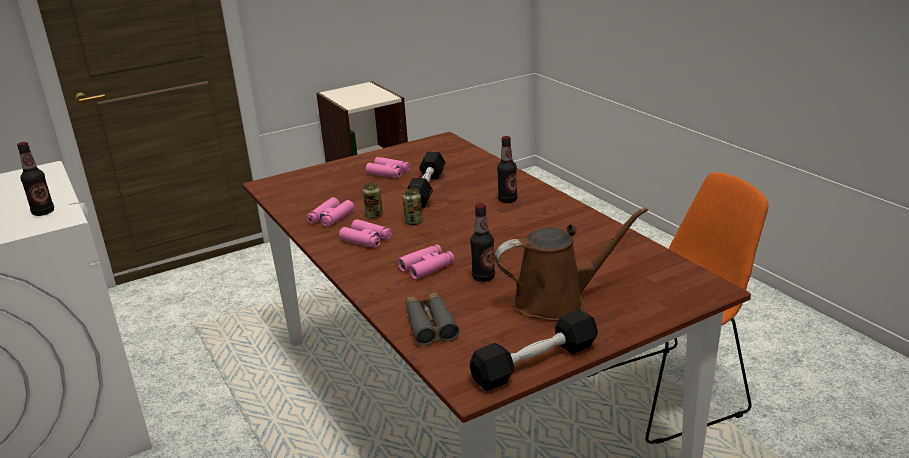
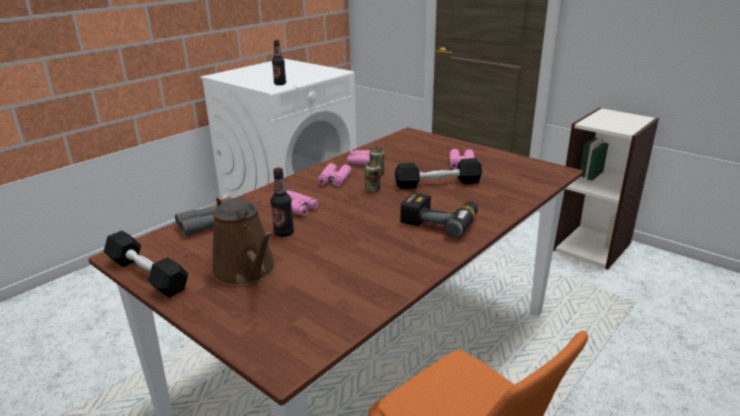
camera: 70 degrees right, 0 degrees up
(507, 200) = (441, 220): bottle -> power drill

